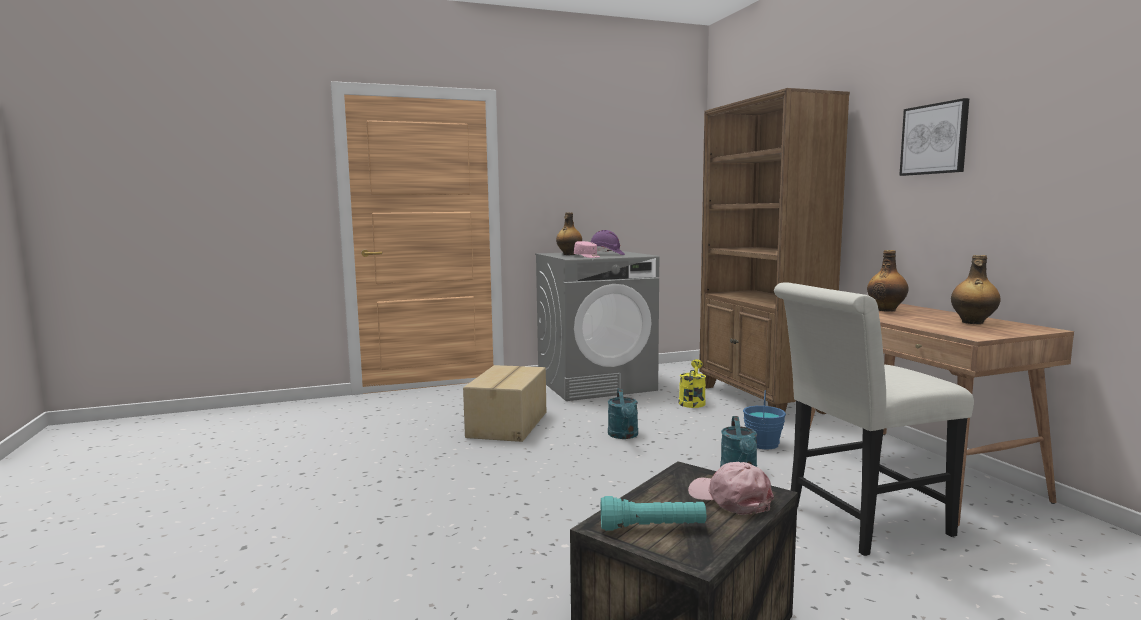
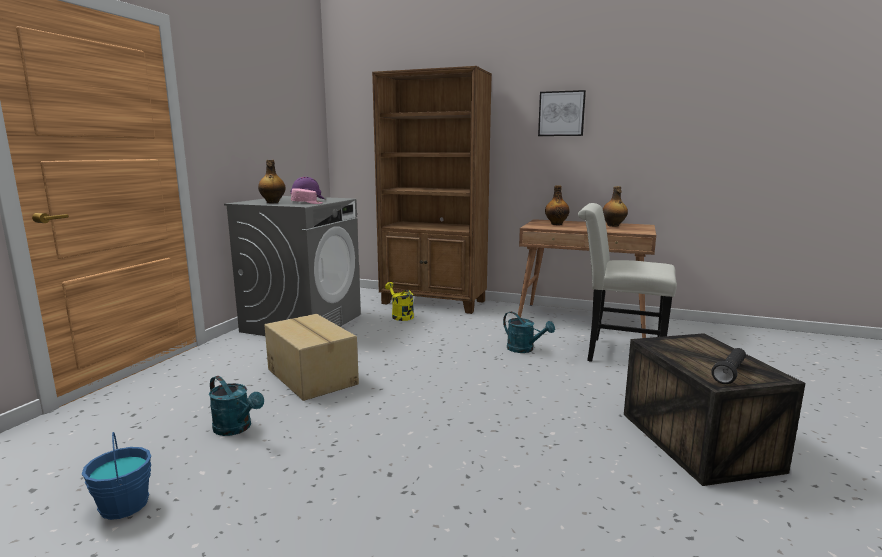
camera: 50 degrees left, 5 degrees up
(624, 436) = (415, 352): turquoise watering can -> turquoise watering can (236, 428)
(652, 528) = (729, 373): turquoise flashlight -> black flashlight
(730, 498) = (701, 346): pink cap -> none
(762, 444) = (496, 329): blue bucket -> blue bucket (123, 505)
(858, 522) = (617, 353): white chair -> white chair turned 90 degrees clockwise

